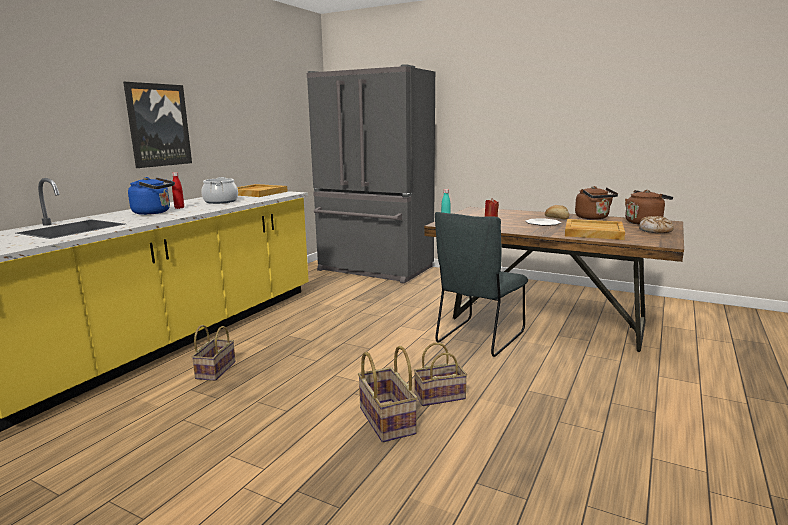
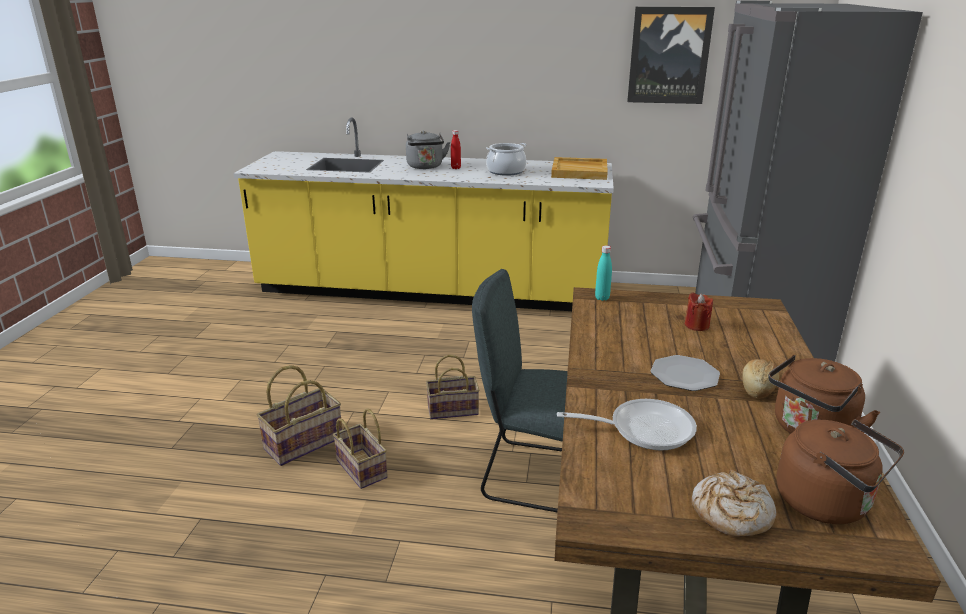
camera: 70 degrees right, 10 degrees up
(154, 212) = (425, 167): blue kettle -> grey kettle
(158, 125) = (490, 74): picture -> picture (669, 55)
(215, 369) = (375, 330): basket -> basket (454, 409)
(593, 232) = (643, 429): beige tray -> frying pan

